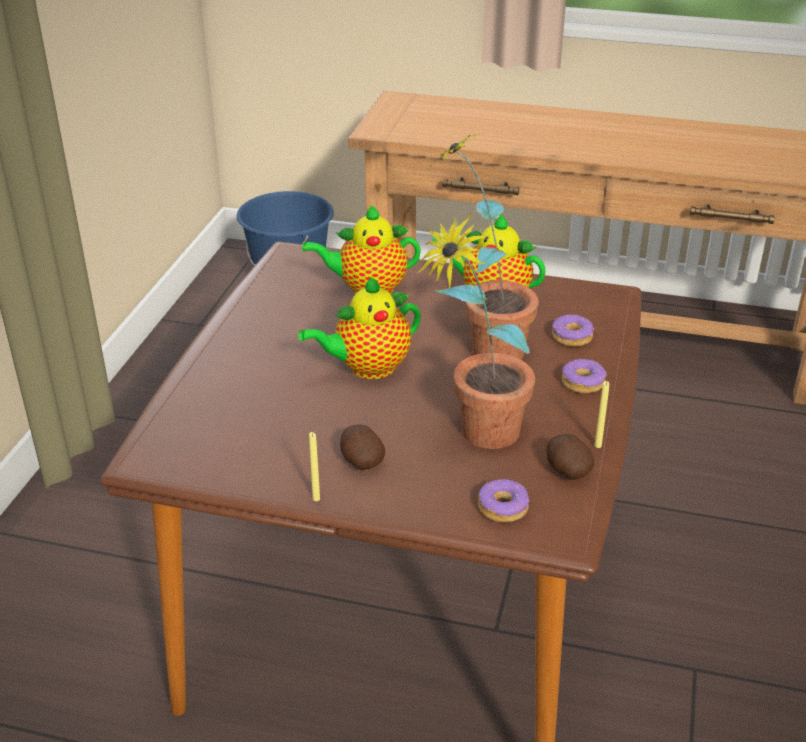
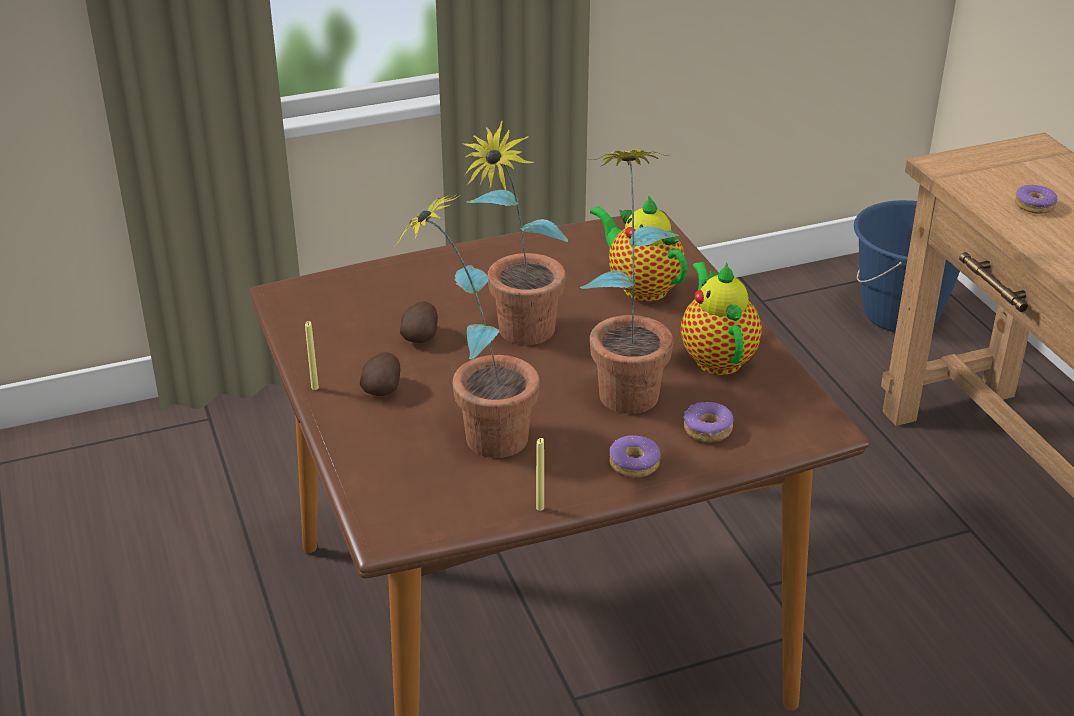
camera: 55 degrees right, 0 degrees up
(367, 368) = (517, 338): teapot -> potted plant
(503, 507) = (393, 486): donut -> donut (1034, 206)
(566, 471) = (481, 503): potato -> potato (421, 336)

